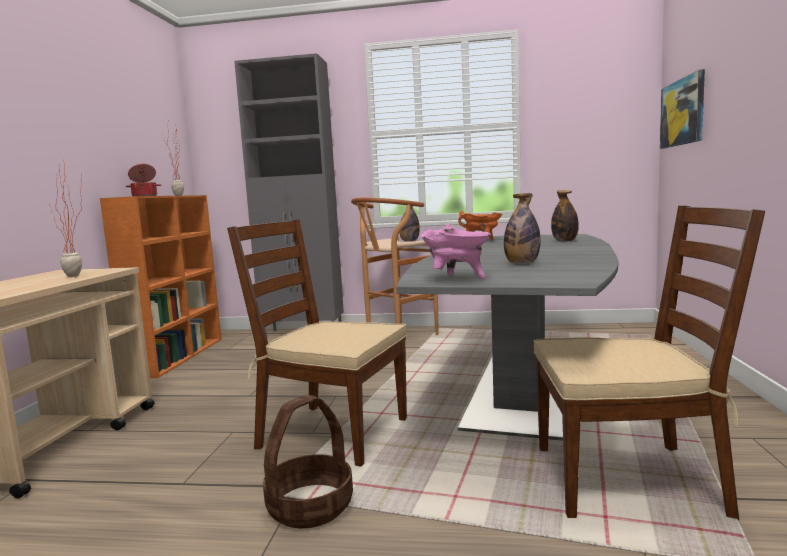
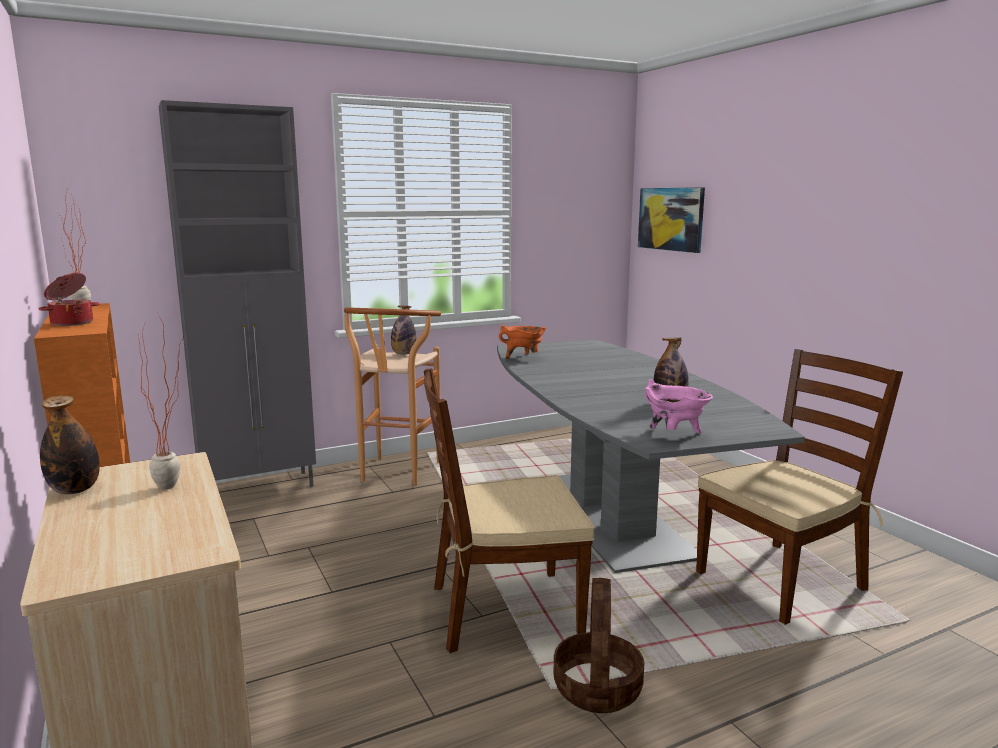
camera: 35 degrees left, 5 degrees up
(564, 241) = (612, 356): bottle -> bottle (75, 490)

